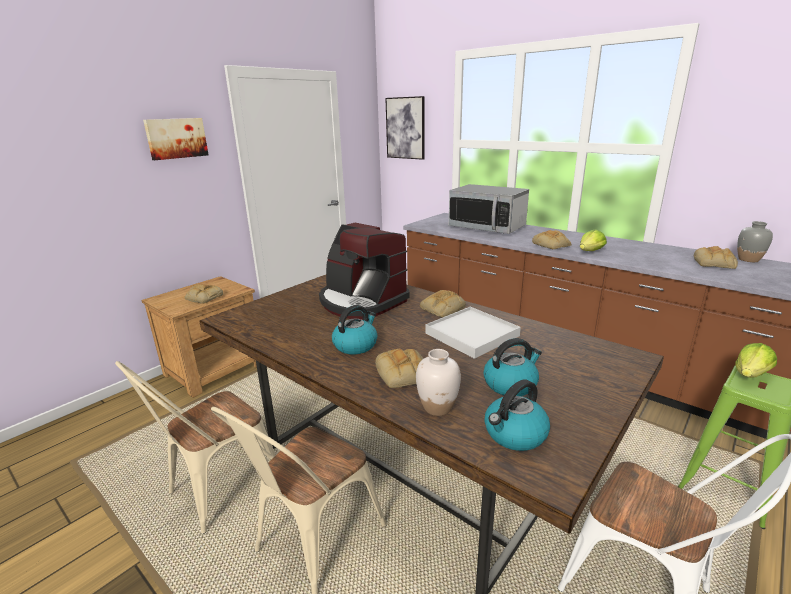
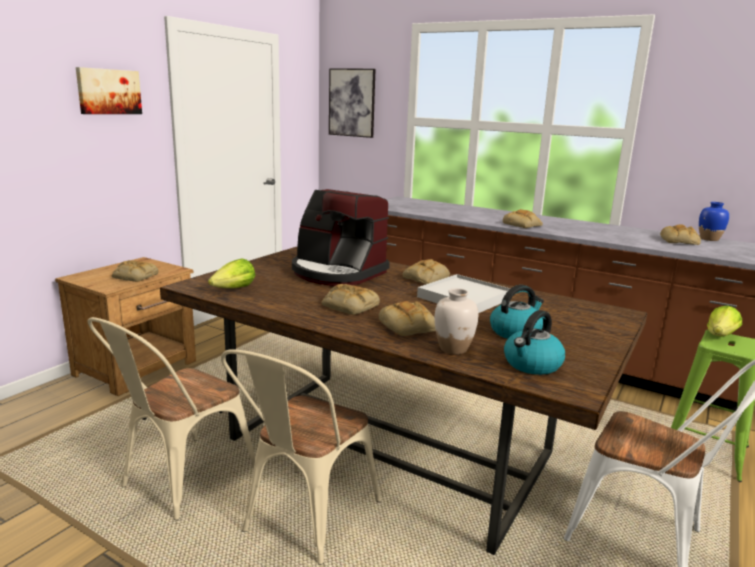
camera: 10 degrees left, 5 degrees down
(355, 345) = (349, 306): kettle -> bread
(487, 227) = (450, 209): microwave -> none
(590, 252) = (562, 231): lettuce -> lettuce (234, 289)
(748, 260) = (709, 239): grey vase -> blue vase

